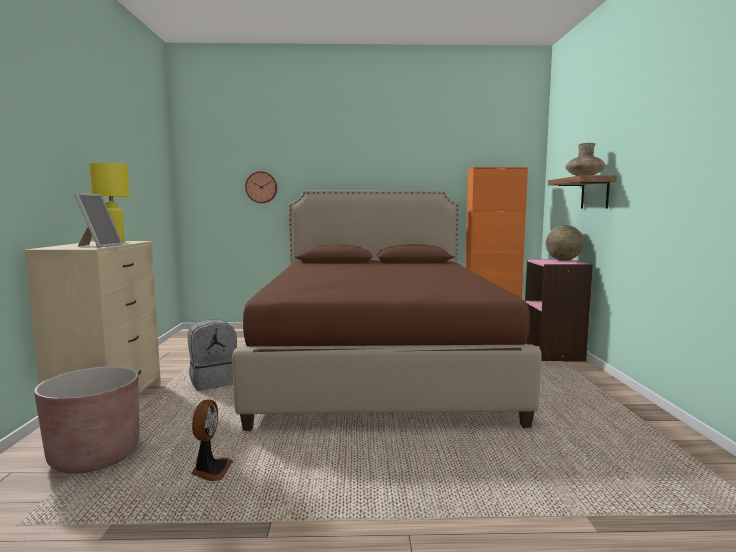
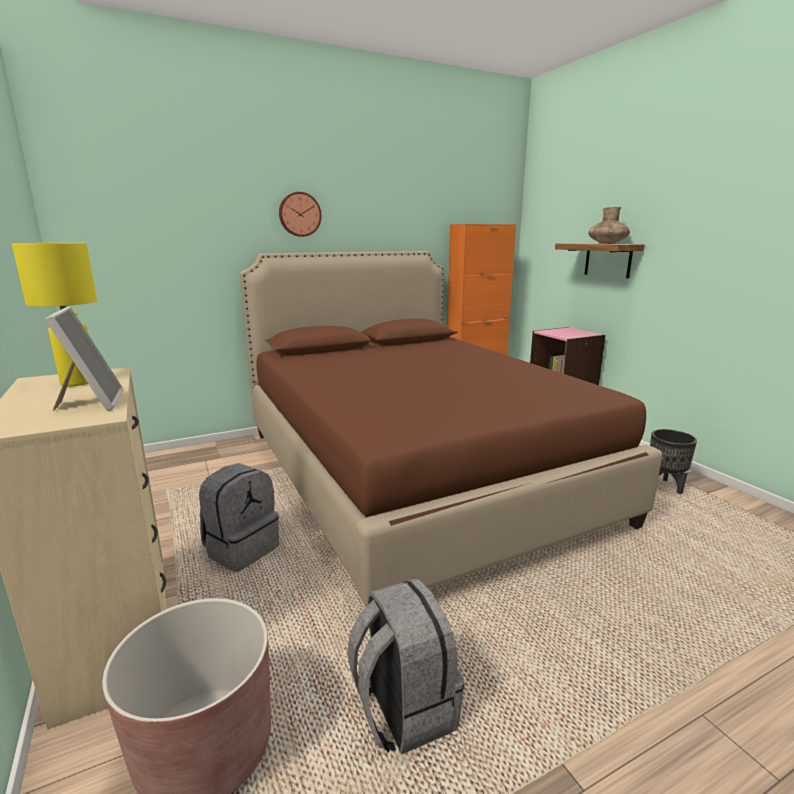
camera: 25 degrees left, 10 degrees up
(210, 470) = (403, 708): fan -> grey backpack
(261, 187) = (194, 248): wall clock -> wall clock (299, 214)
(563, 260) = (568, 330): globe -> none
(600, 409) = (664, 487): none -> black planter

